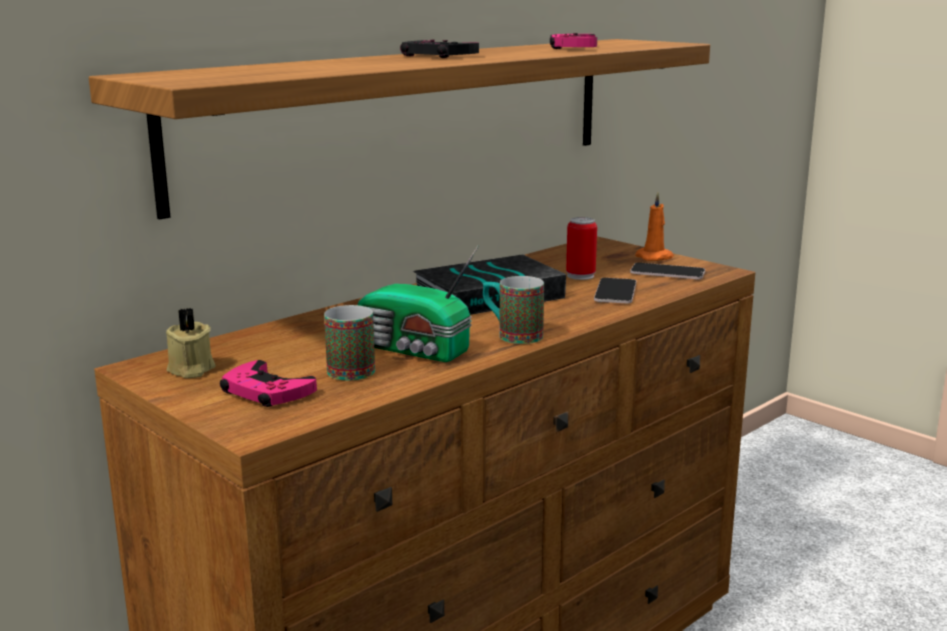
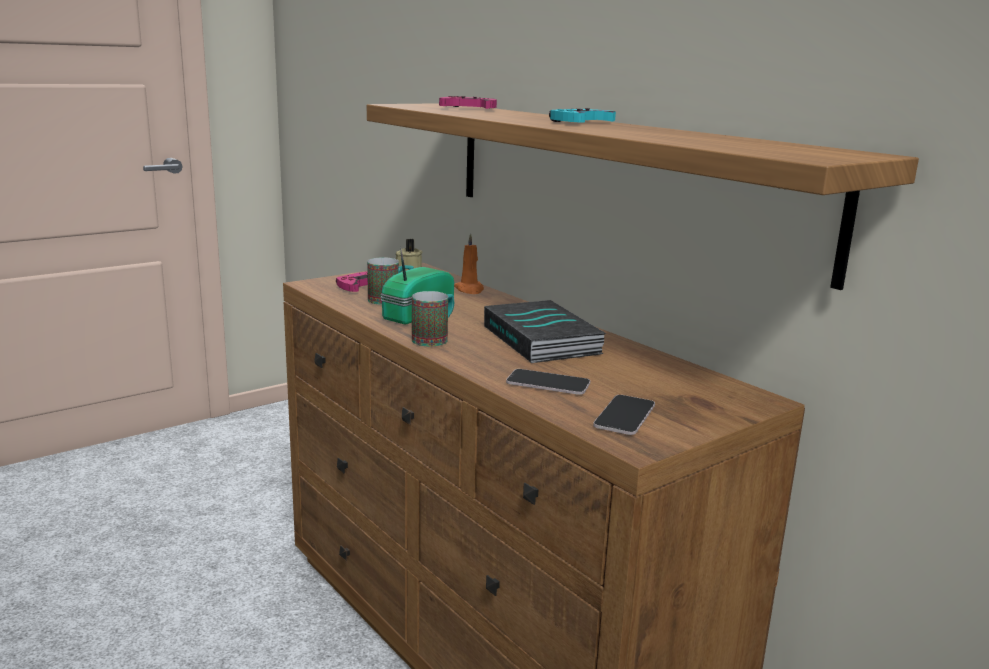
camera: 95 degrees right, 0 degrees up
(437, 56) = (580, 122): black game controller -> turquoise game controller
(572, 47) = (698, 139): pink game controller -> pink game controller (469, 108)
(580, 275) = (609, 376): can -> none
(655, 257) = (695, 420): orange candle -> orange candle (469, 290)

